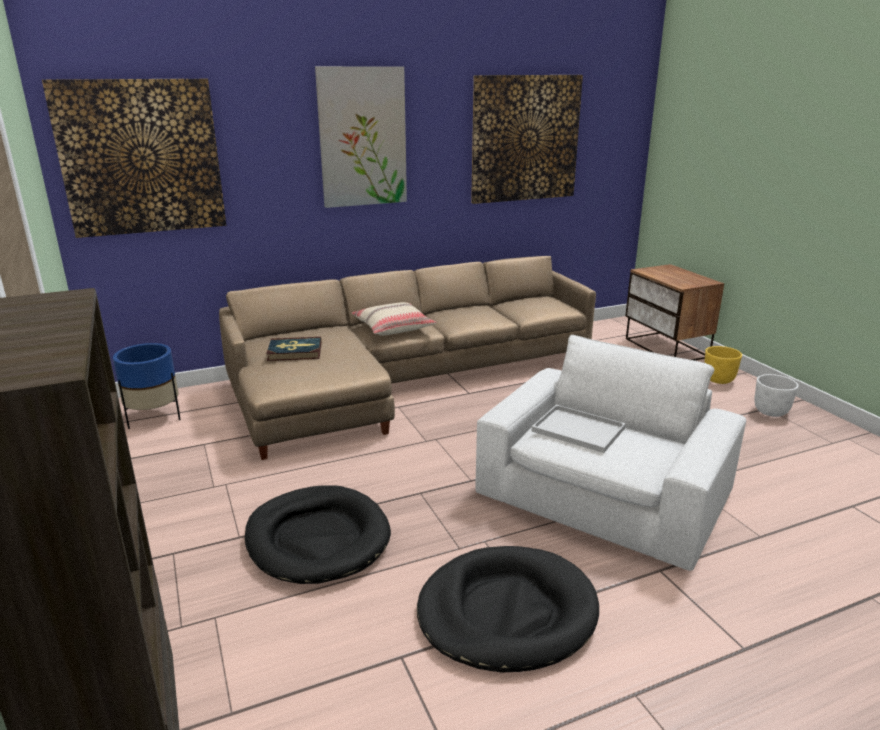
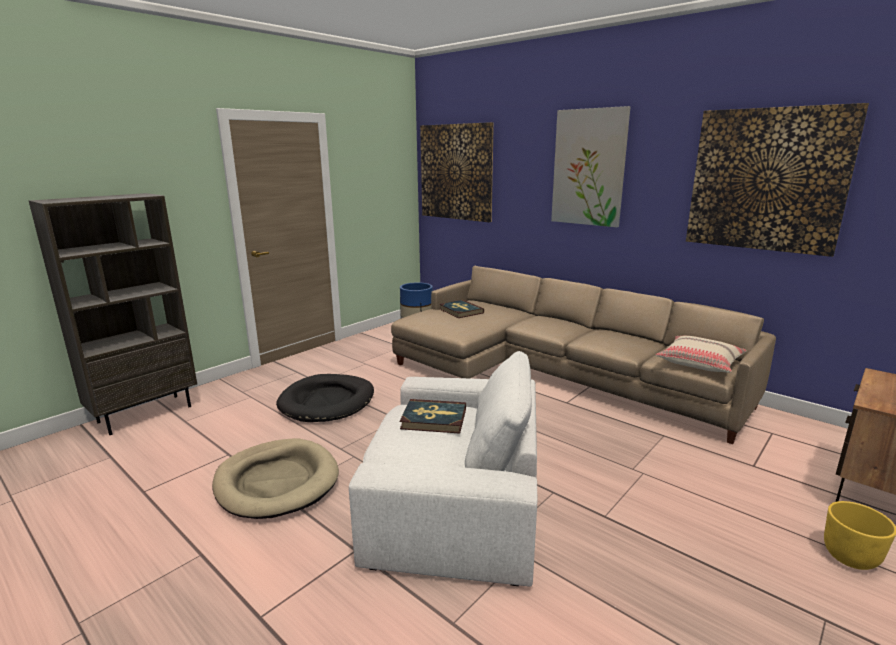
camera: 65 degrees right, 5 degrees down
(393, 327) = (544, 324): beige pillow -> beige pillow (699, 362)
(506, 612) = (277, 482): black dog bed -> beige dog bed
(580, 430) = (434, 419): white tray -> book
(771, 412) = (818, 625): white planter -> none

